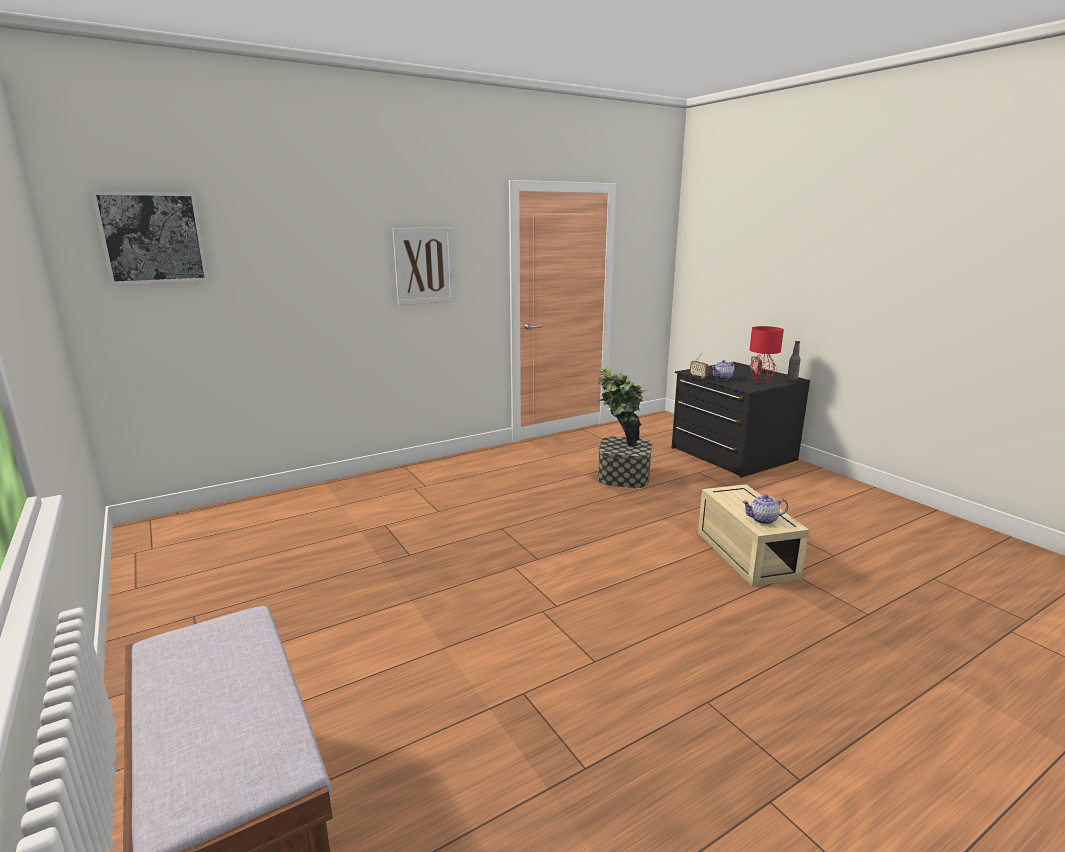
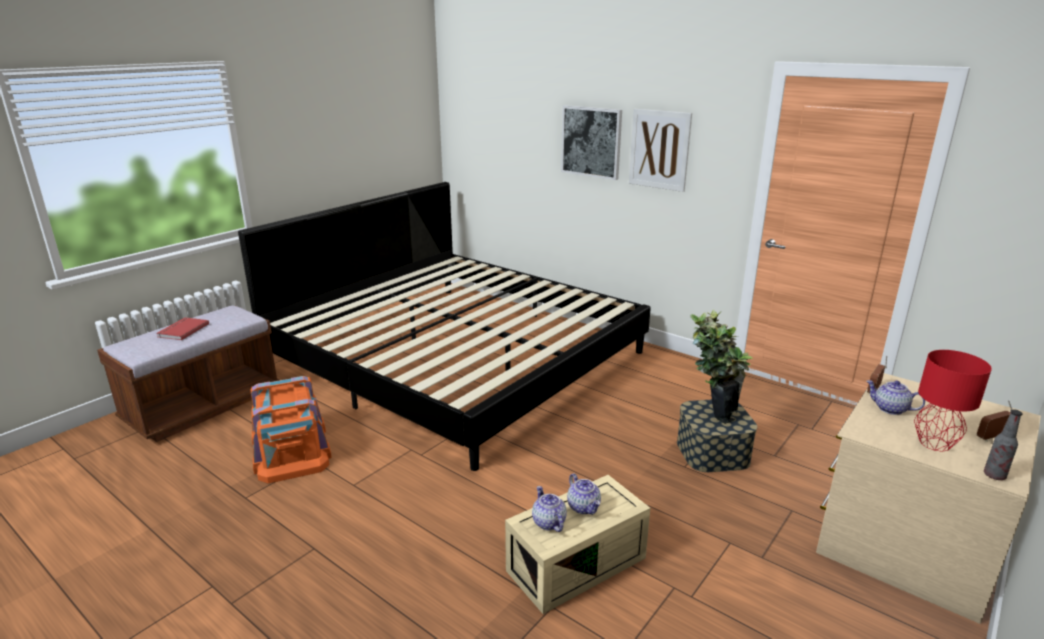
camera: 70 degrees right, 5 degrees up
(153, 238) = (482, 101): picture -> picture (591, 142)
(212, 702) = (182, 330): none -> red book
(357, 552) = (457, 357): none -> bed
(481, 715) = (290, 449): none -> orange storage box
(731, 454) = (906, 539): black dresser -> beige dresser
(744, 504) = (584, 507): none -> teapot

